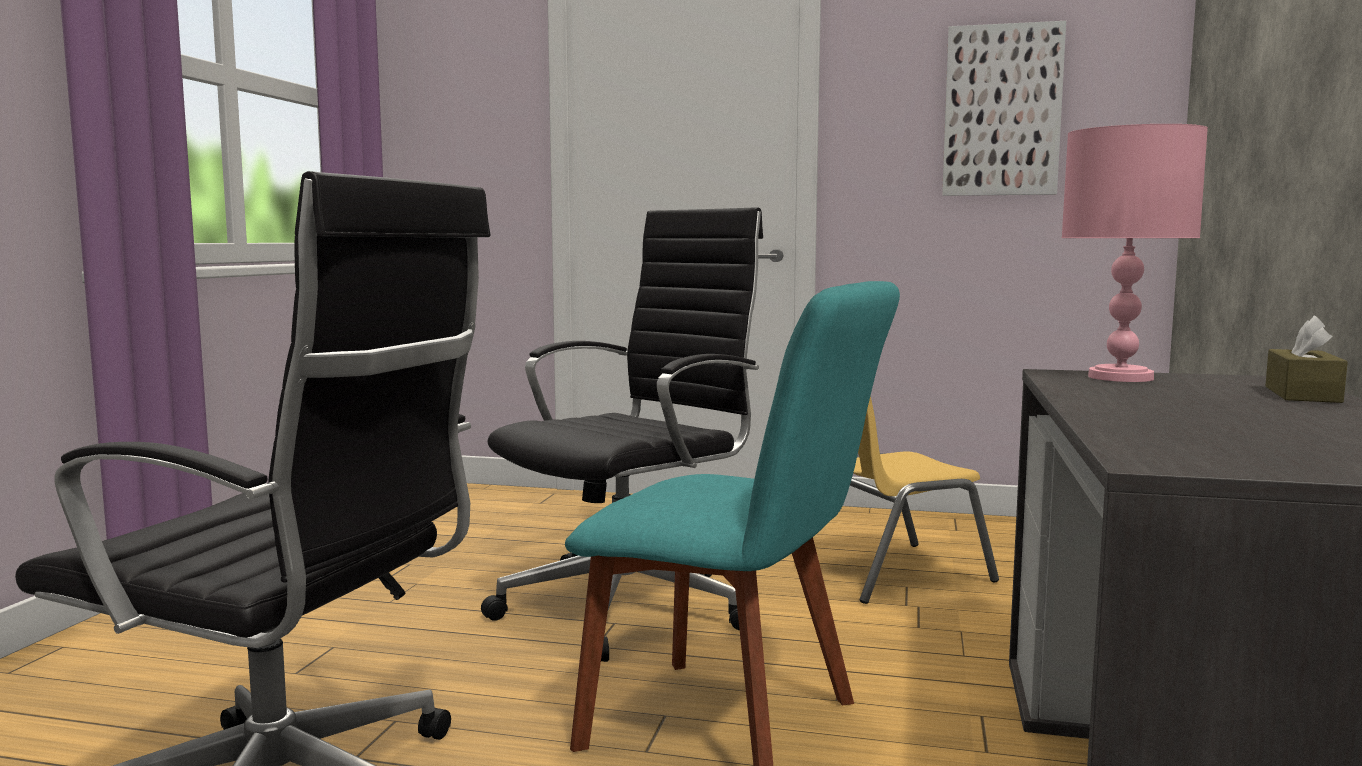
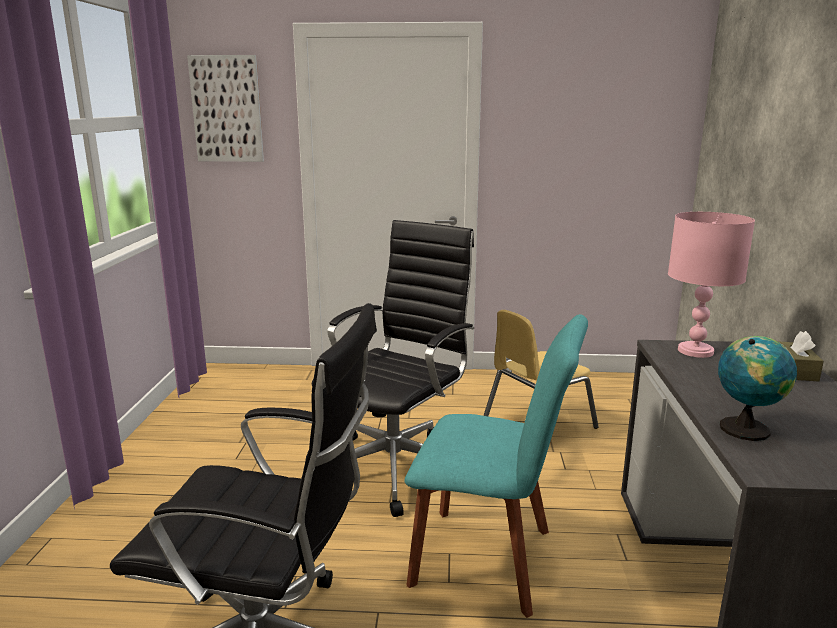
camera: 10 degrees left, 10 degrees up
(1002, 111) = (594, 132): picture -> picture (227, 109)
(1156, 430) = (746, 428): none -> globe

